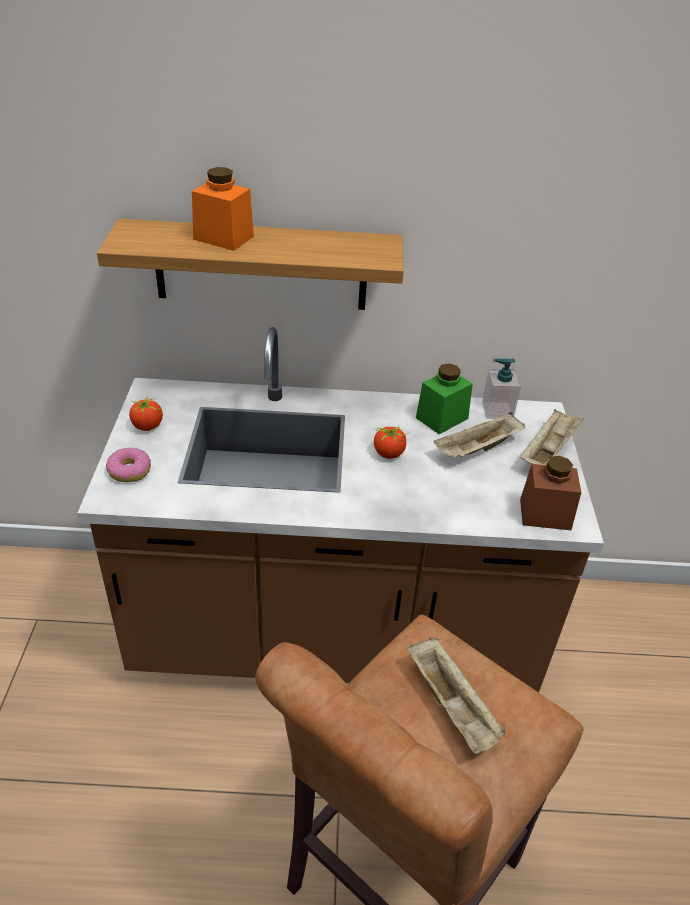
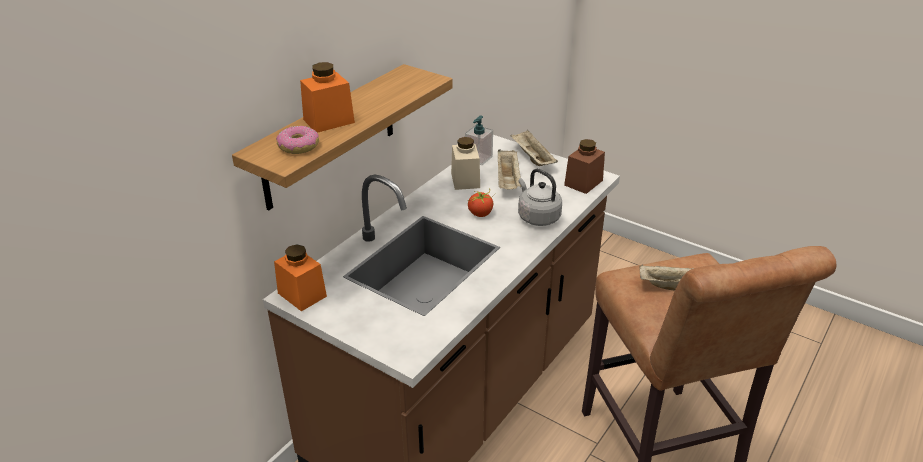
camera: 55 degrees left, 5 degrees down
(129, 471) = (387, 336): donut -> donut (298, 147)
(147, 426) = (340, 311): tomato -> none
(155, 395) = (302, 295): none -> orange jar
(427, 500) = (537, 217): none -> grey kettle
(442, 418) = (465, 180): green jar -> beige jar

